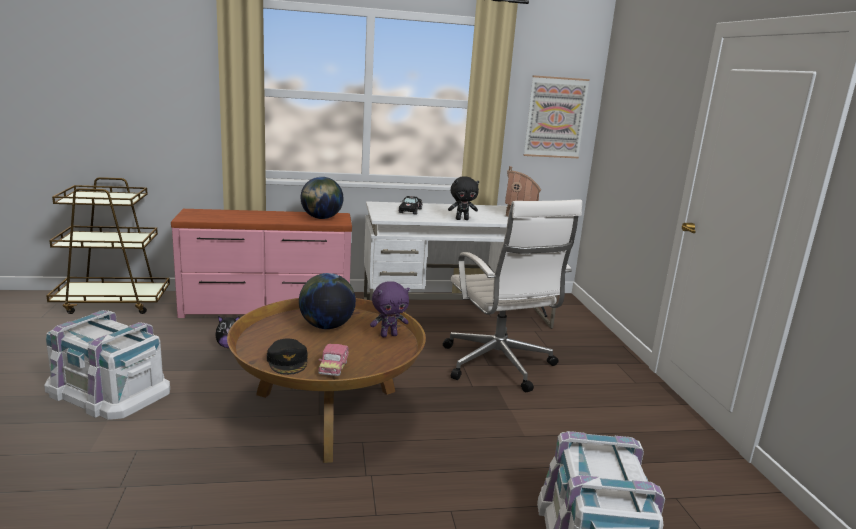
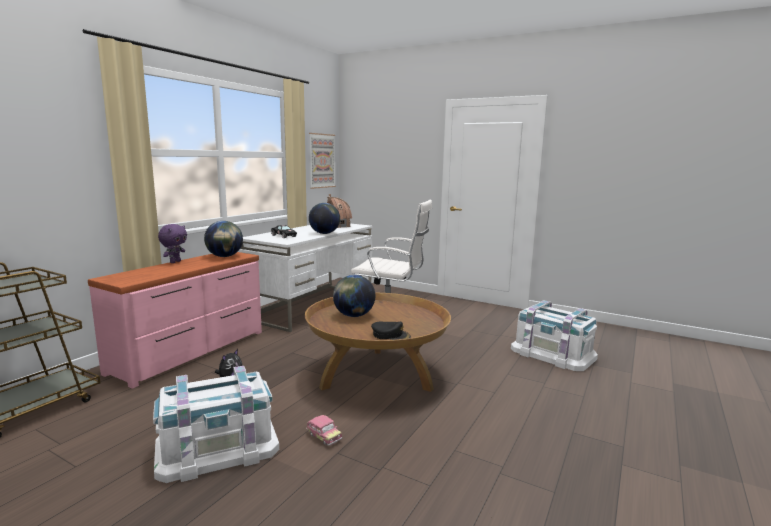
camera: 50 degrees left, 5 degrees down
(333, 367) = (415, 327): toy car -> toy car (323, 437)
(388, 335) = (390, 306): purple plush toy -> purple plush toy (175, 262)
(462, 219) = (324, 233): black plush toy -> globe

